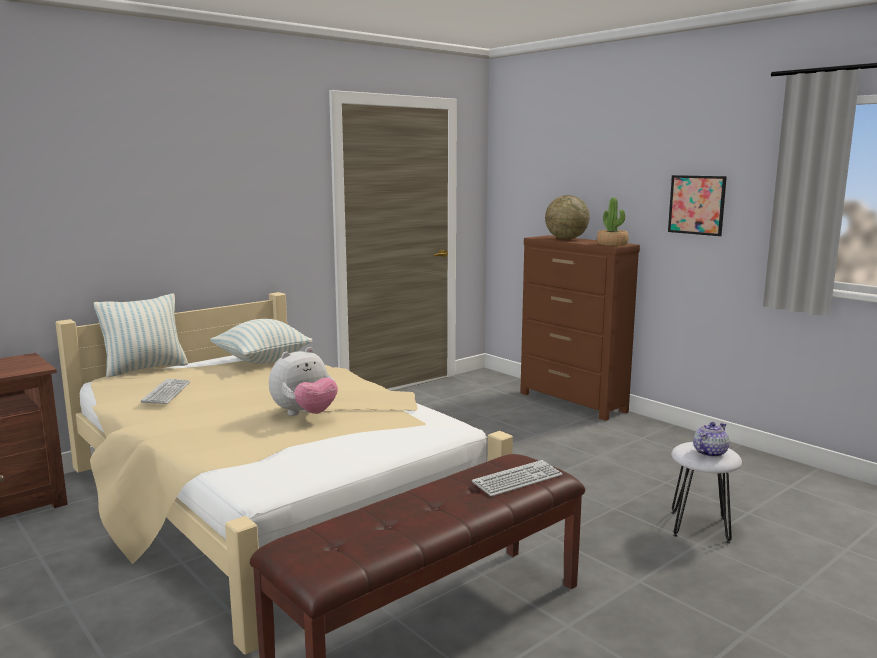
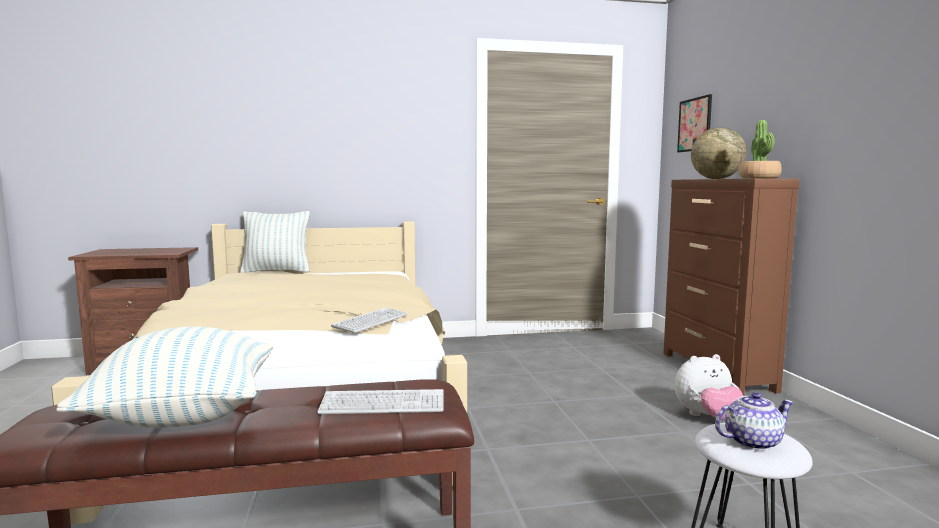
camera: 30 degrees right, 5 degrees down
(166, 392) = (246, 284): keyboard -> keyboard (371, 321)
(262, 360) = (366, 275): pillow -> pillow (185, 415)
(305, 414) = (300, 310): plush toy -> plush toy (706, 417)
(696, 205) = (872, 116): picture -> picture (694, 124)

